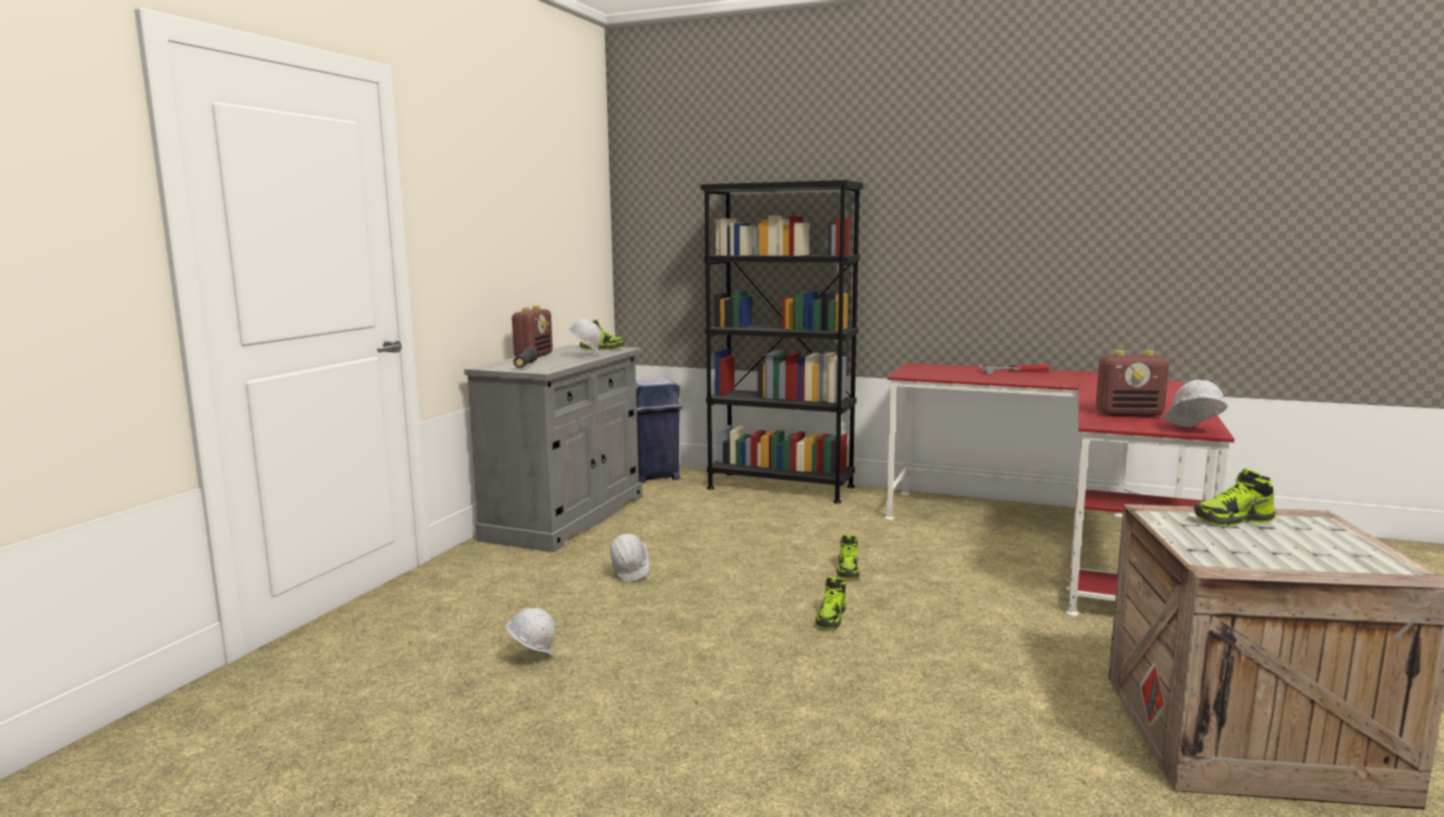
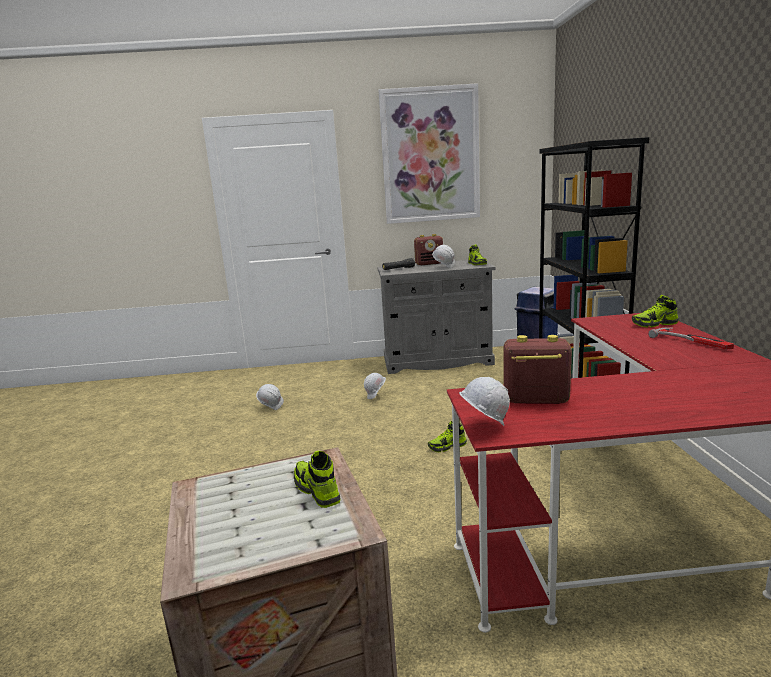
camera: 65 degrees right, 5 degrees up
(509, 177) = (430, 155): none -> picture
(831, 618) = (367, 458): shoe -> shoe (654, 324)
(1129, 414) = (535, 400): radio -> radio turned 120 degrees clockwise

